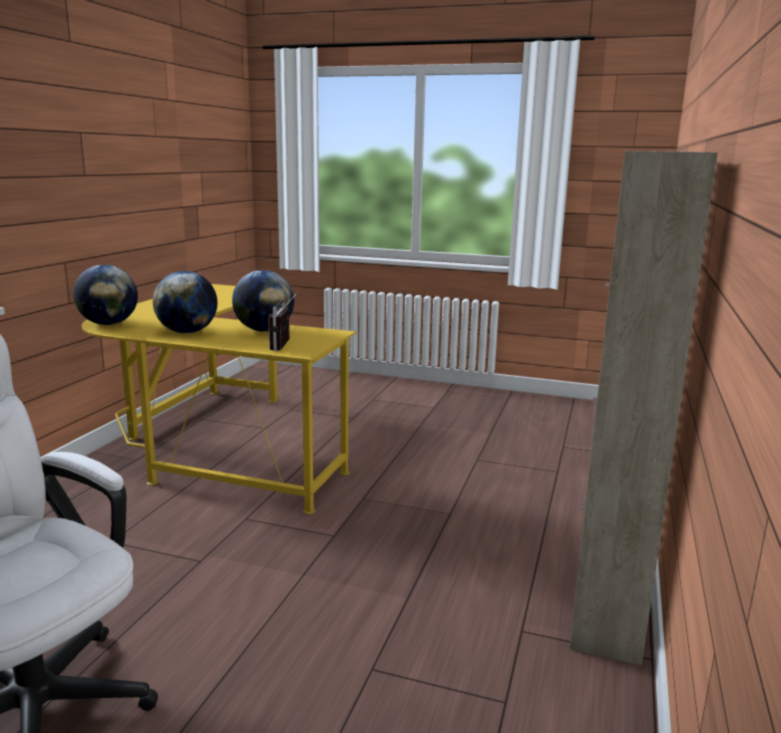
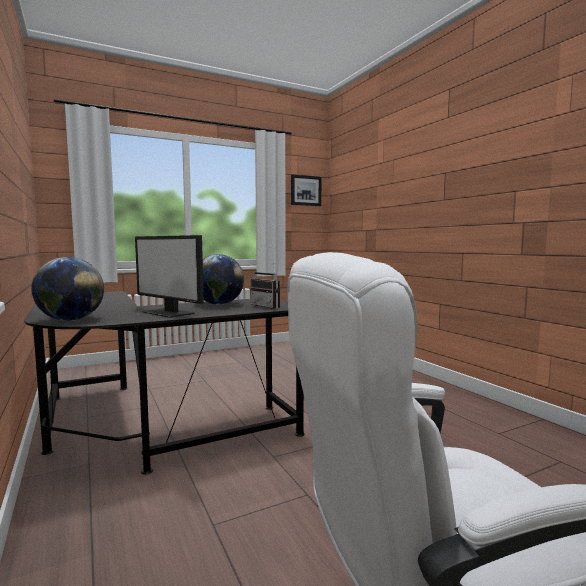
camera: 45 degrees left, 10 degrees down
(187, 332) = (169, 312): globe -> monitor
(215, 447) = (144, 429): yellow desk -> black desk
(606, 611) = (497, 411): beige cabinet -> none
(625, 140) = (305, 190): none -> picture

